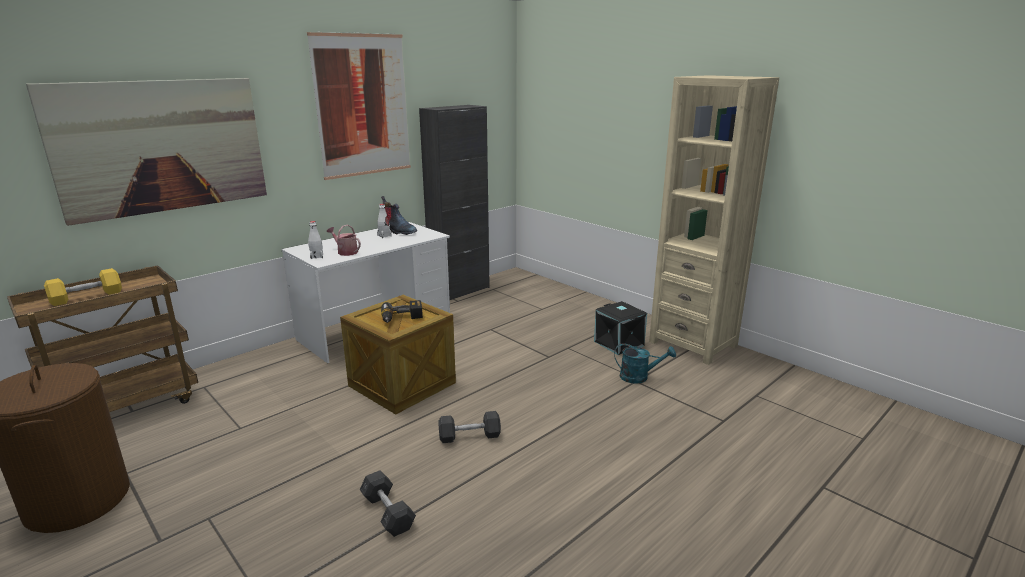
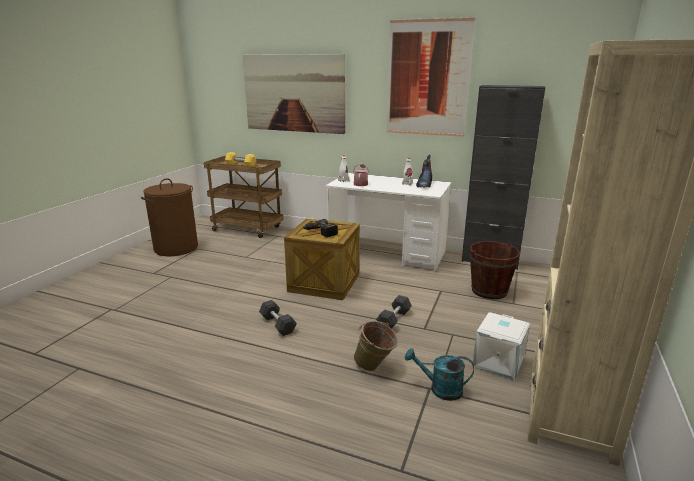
camera: 65 degrees right, 0 degrees up
(388, 513) = (186, 320): grey dumbbell -> grey dumbbell (394, 319)
(513, 310) = (489, 291): none -> brown bucket
(592, 397) = (375, 367): none -> green bucket
(619, 343) = (499, 363): black storage box -> white storage box
(639, 377) = (440, 389): turquoise watering can -> turquoise watering can turned 120 degrees clockwise

